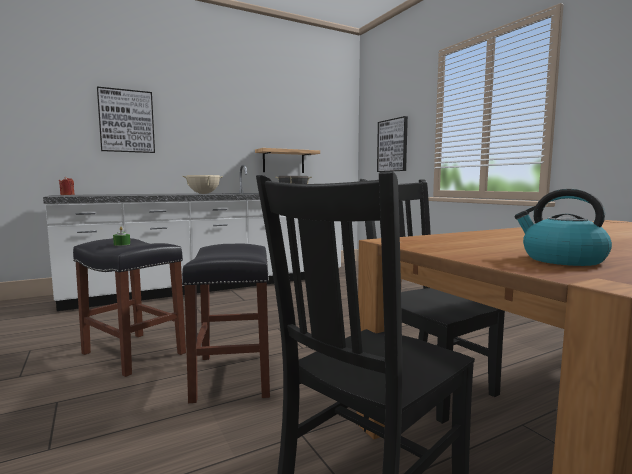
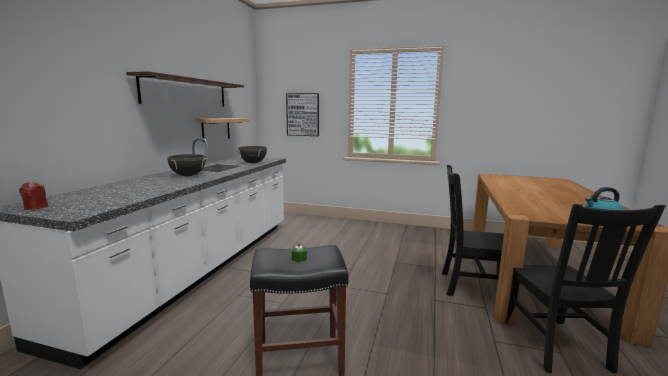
camera: 45 degrees left, 5 degrees up
(126, 121) = (72, 91): picture -> none
(203, 193) = (188, 176): beige cooking pot -> black cooking pot
(233, 376) = (400, 332): black stool -> none
(246, 124) = (187, 92): none -> brown shelf

